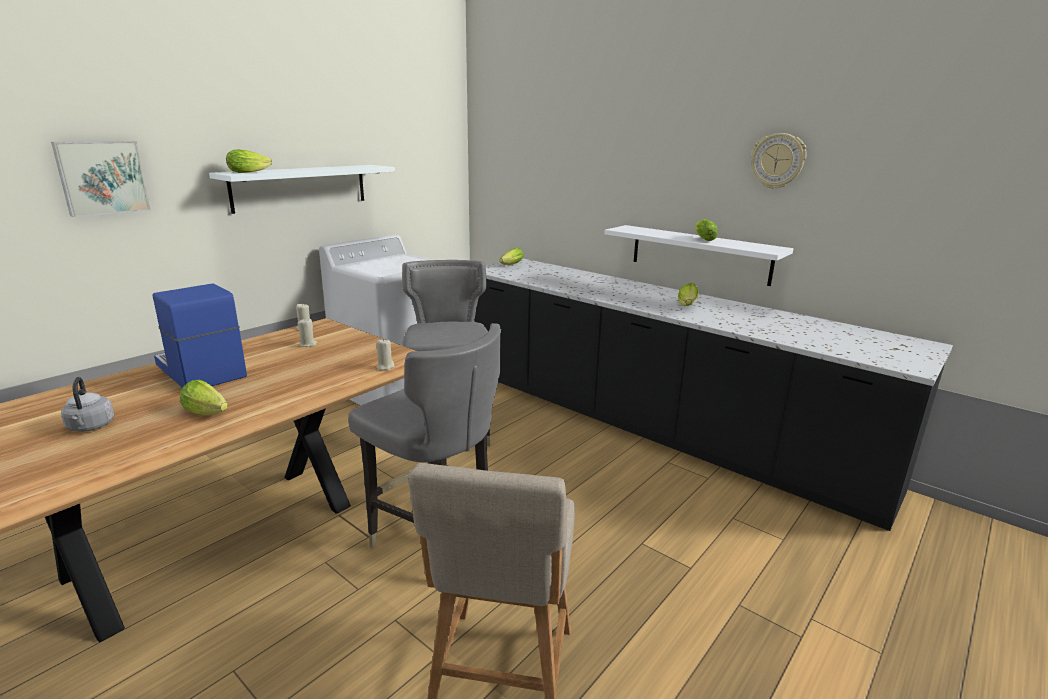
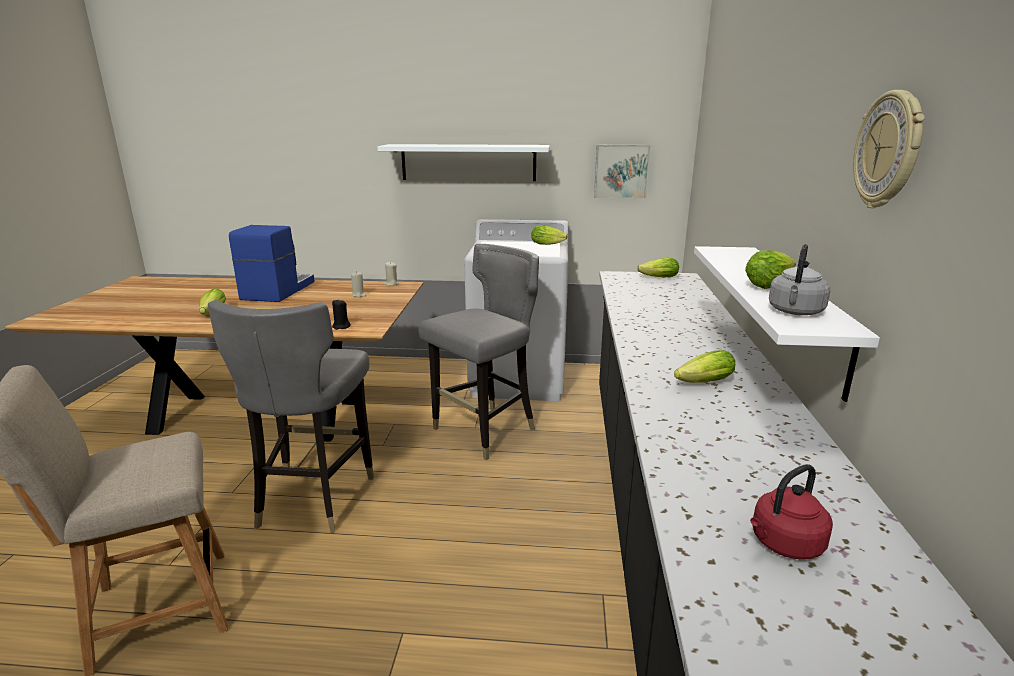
camera: 55 degrees right, 0 degrees up
(91, 427) = (174, 301): grey kettle -> grey kettle (795, 312)
(102, 177) = (315, 143): picture -> picture (621, 171)
(251, 172) = (407, 145): lettuce -> lettuce (549, 244)
(385, 367) = (341, 326): beige candle -> black candle
(842, 339) = (784, 544): none -> red kettle

